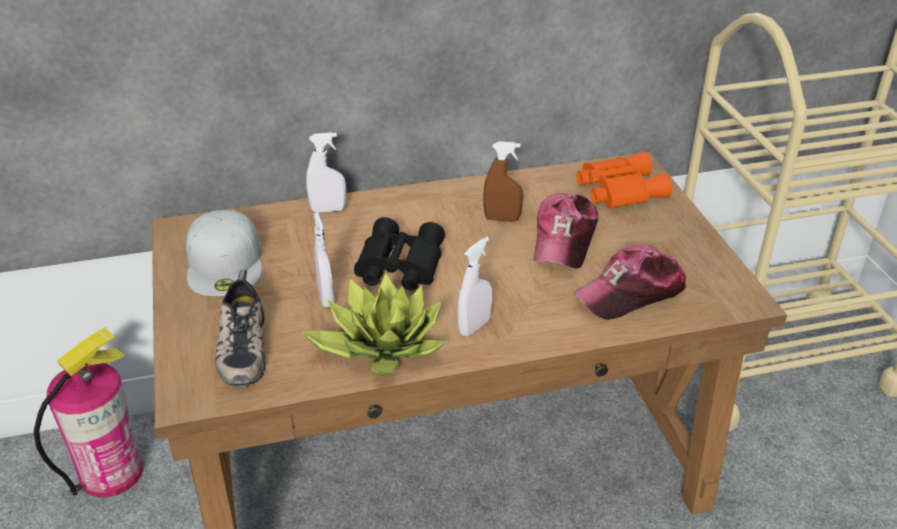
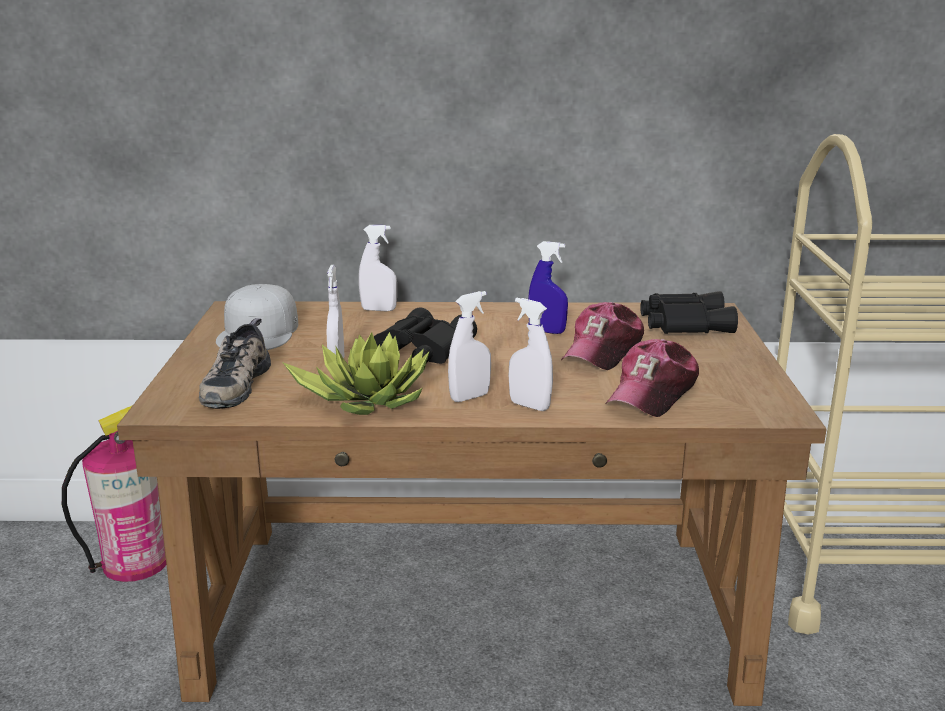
camera: 15 degrees right, 15 degrees down
(502, 219) = (547, 331): brown spray bottle -> blue spray bottle
(532, 329) = (529, 406): none -> white spray bottle
(618, 189) = (683, 323): orange binoculars -> black binoculars
(631, 293) = (653, 393): cap -> cap turned 45 degrees counterclockwise

